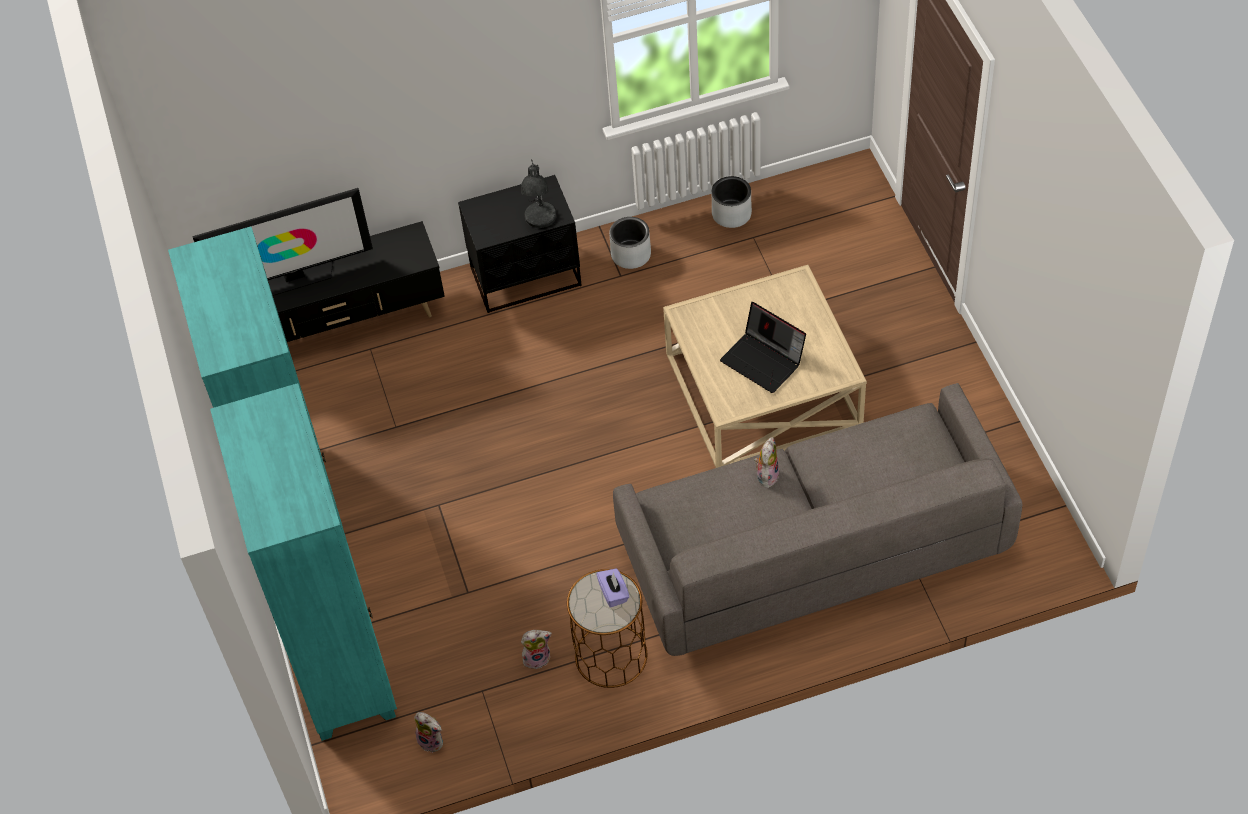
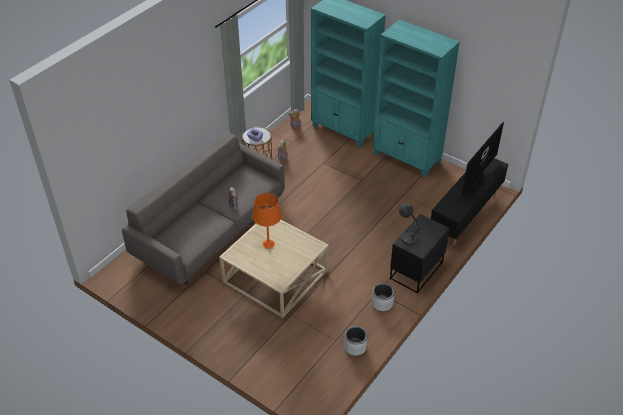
camera: 140 degrees right, 10 degrees down
(764, 361) = (268, 244): laptop -> orange table lamp

